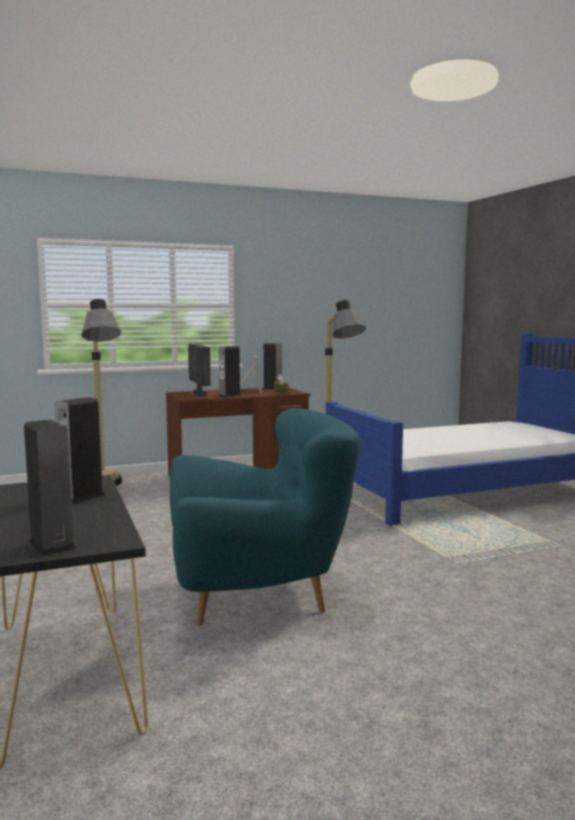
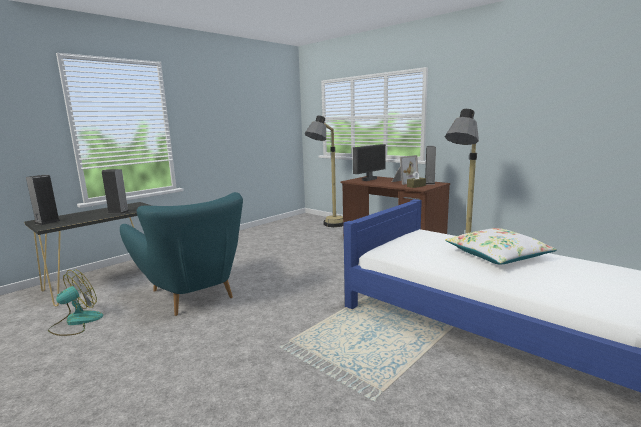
camera: 65 degrees right, 5 degrees up
(229, 396) = (375, 183): speaker -> none
(263, 699) = (76, 322): none -> fan
(452, 432) = (497, 255): none -> white pillow

